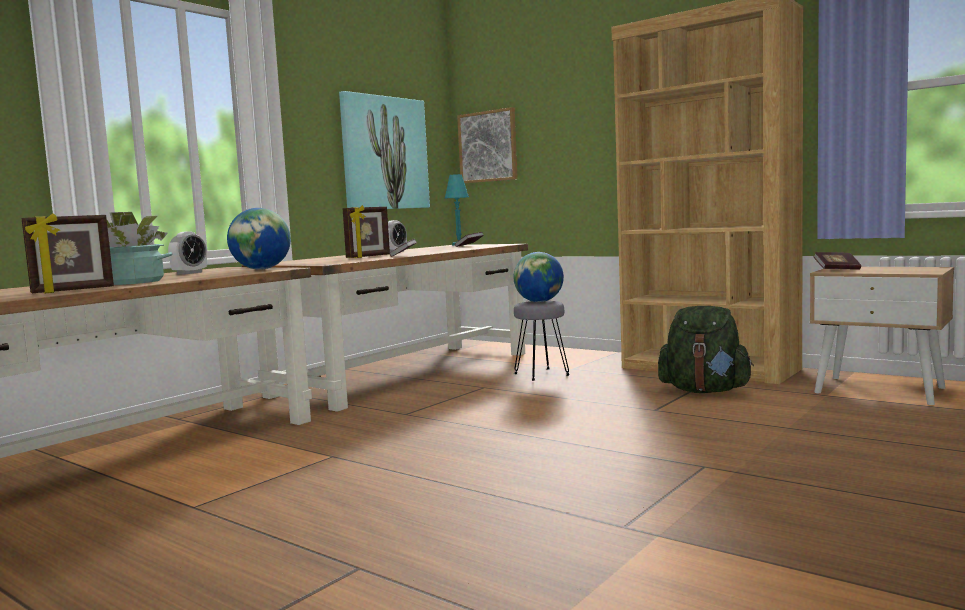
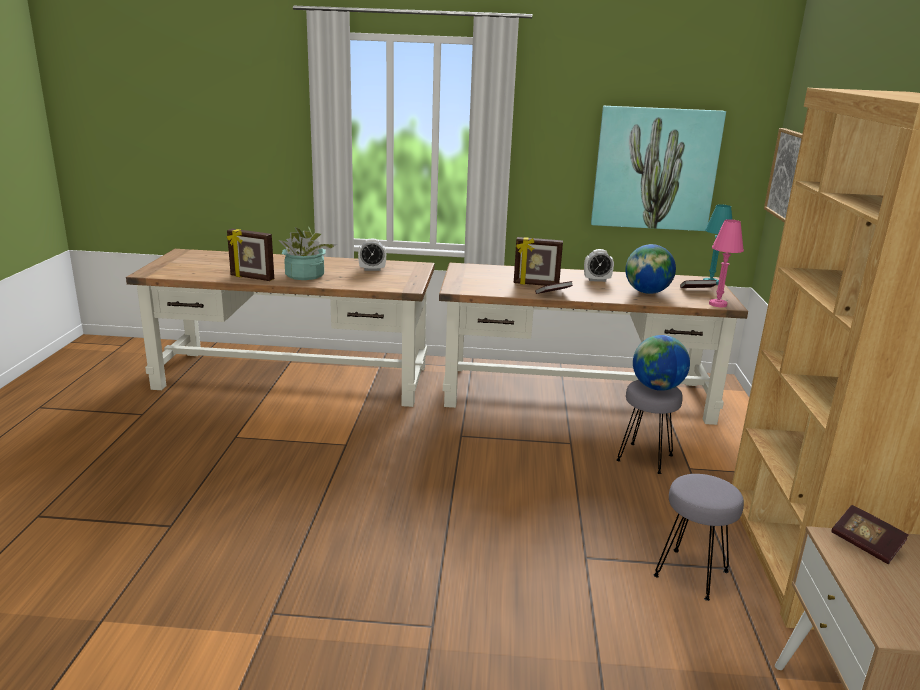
camera: 55 degrees right, 15 degrees up
(261, 269) = (403, 282): globe -> globe (647, 292)
(504, 244) = (717, 304): none -> pink table lamp
(704, 391) = (692, 574): green backpack -> grey stool

